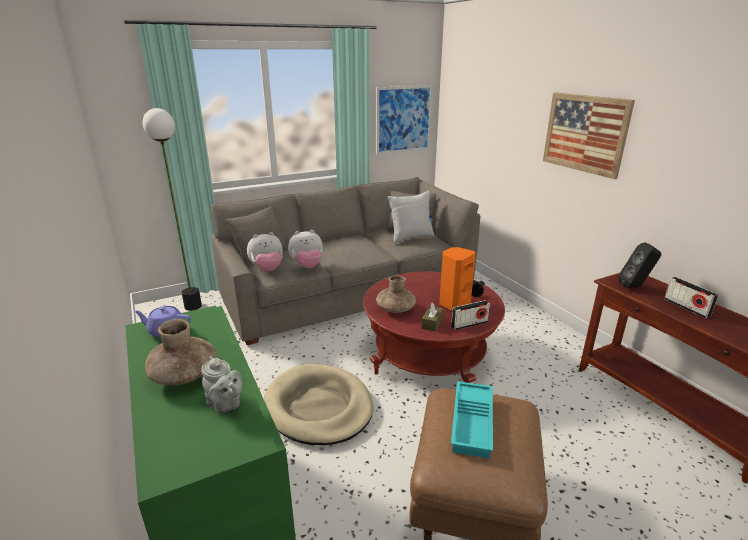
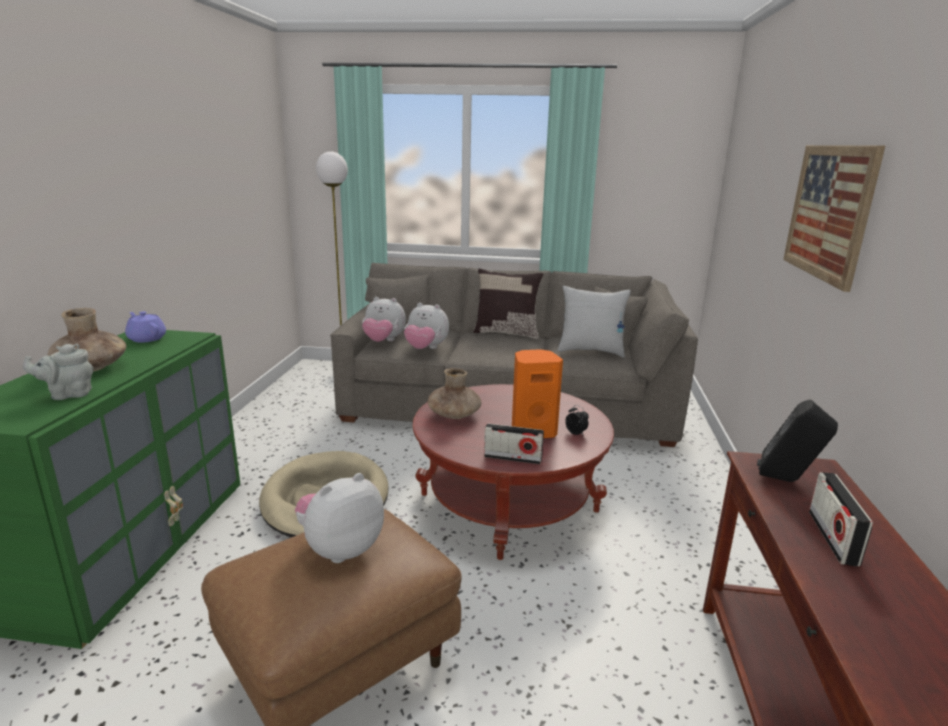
camera: 35 degrees right, 5 degrees down
(225, 404) = (68, 394): grey teapot -> grey teapot turned 75 degrees clockwise
(339, 238) = (506, 333): none -> pillow
(404, 119) = (657, 196): picture -> none
(432, 323) = (470, 441): brown tissue box -> none
(473, 423) = (340, 548): turquoise tray -> plush toy

